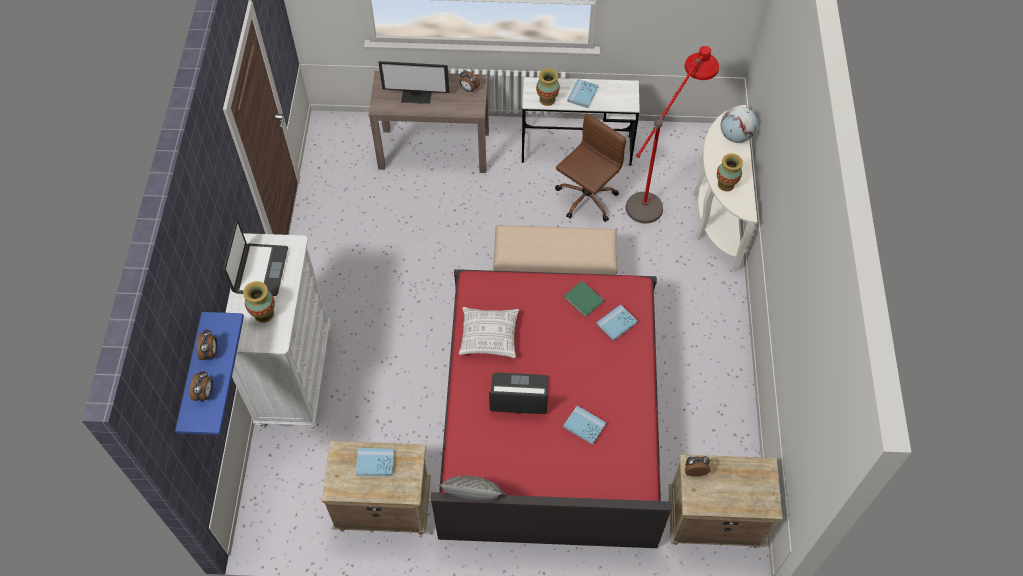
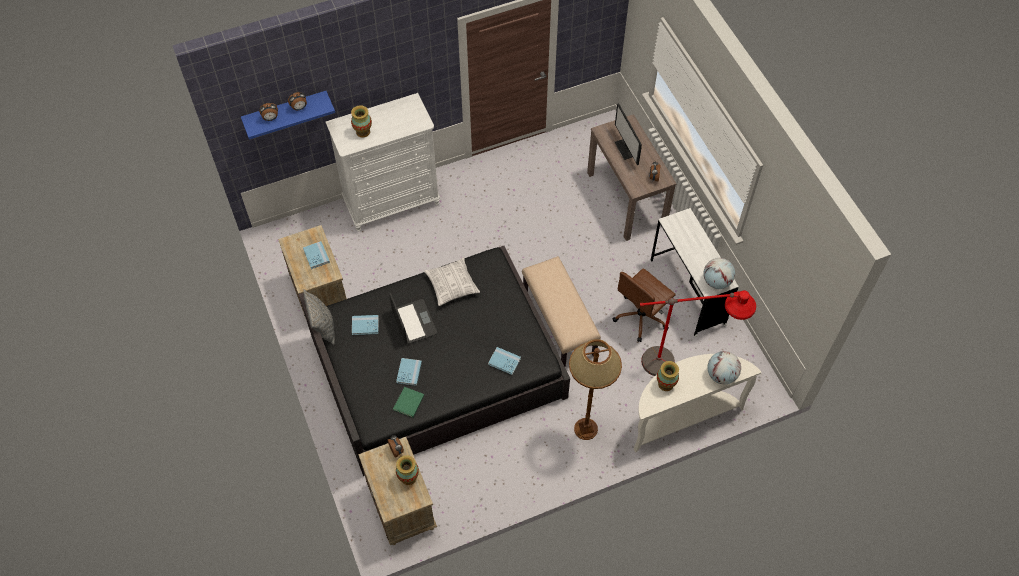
camera: 65 degrees right, 0 degrees up
(260, 270) = (394, 115): laptop -> none
(547, 99) = (677, 231): vase -> vase (408, 477)
(550, 415) = (436, 366): red bed -> black bed
(582, 94) = (698, 253): blue book -> blue book (365, 325)
(584, 300) = (514, 333): green book -> green book (408, 403)
(585, 199) = (641, 317): brown office chair -> brown office chair turned 120 degrees clockwise
(624, 94) = (716, 281): none -> globe
(693, 302) = (586, 429): none -> brown floor lamp

